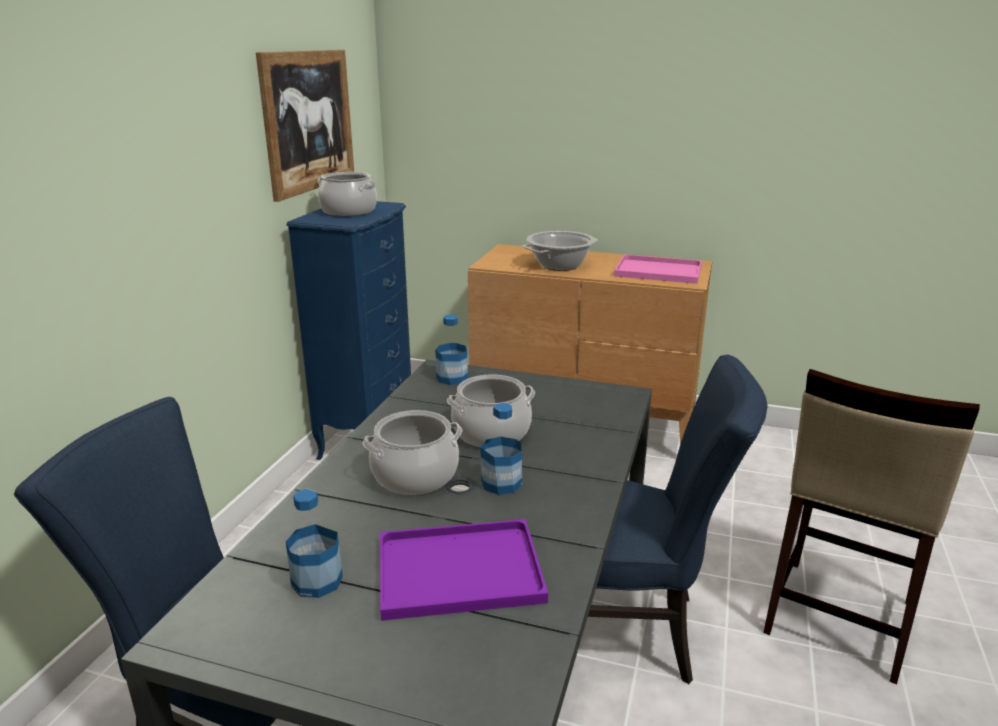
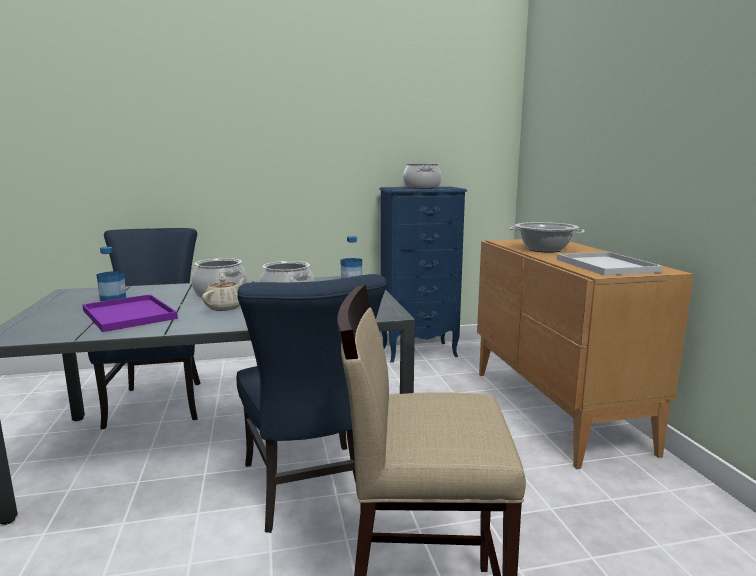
camera: 60 degrees right, 10 degrees down
(308, 121) = (421, 130): picture -> none
(501, 483) = (225, 307): bottle -> beige teapot
(660, 271) = (608, 266): pink tray -> white tray

